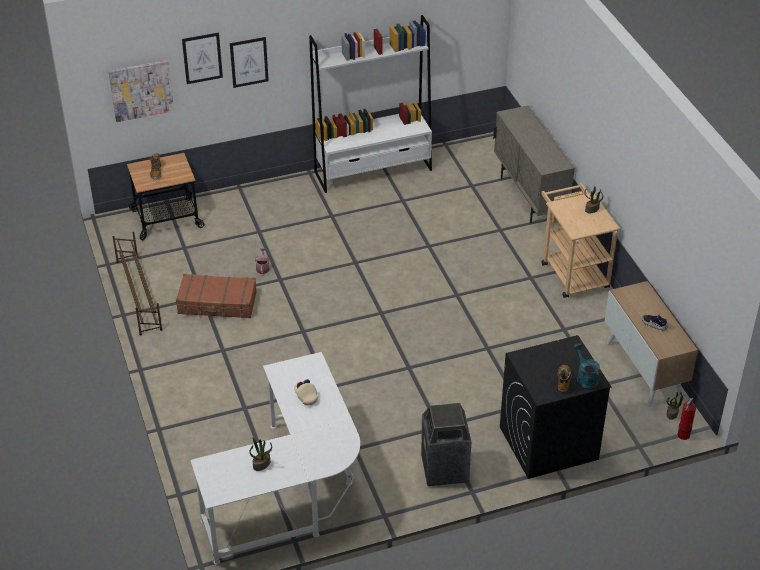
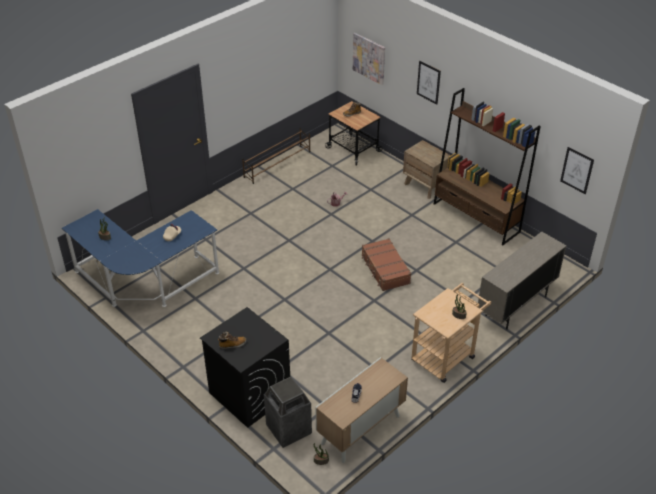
camera: 65 degrees right, 0 degrees up
(202, 58) = (403, 60): picture -> picture (577, 170)
(217, 303) = (290, 196): brown suitcase -> brown suitcase (385, 270)
(287, 187) = (425, 186): none -> brown nightstand
(292, 492) = (144, 283): white desk -> blue desk
(373, 171) = (476, 218): white bookcase -> brown bookcase
(445, 469) = (197, 347): trash can -> trash can (288, 430)
(585, 379) = (241, 355): turquoise watering can -> none
(683, 436) = (299, 474): fire extinguisher -> none

